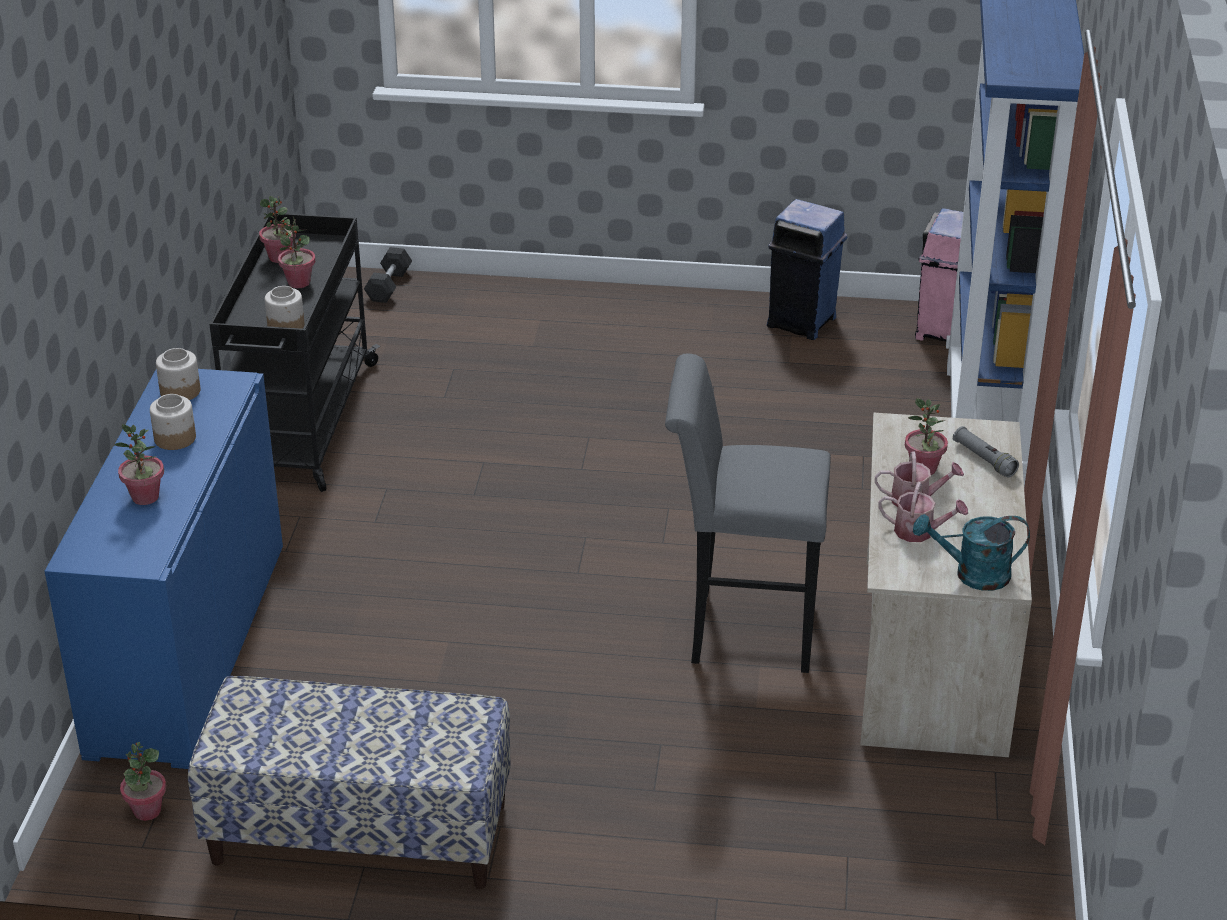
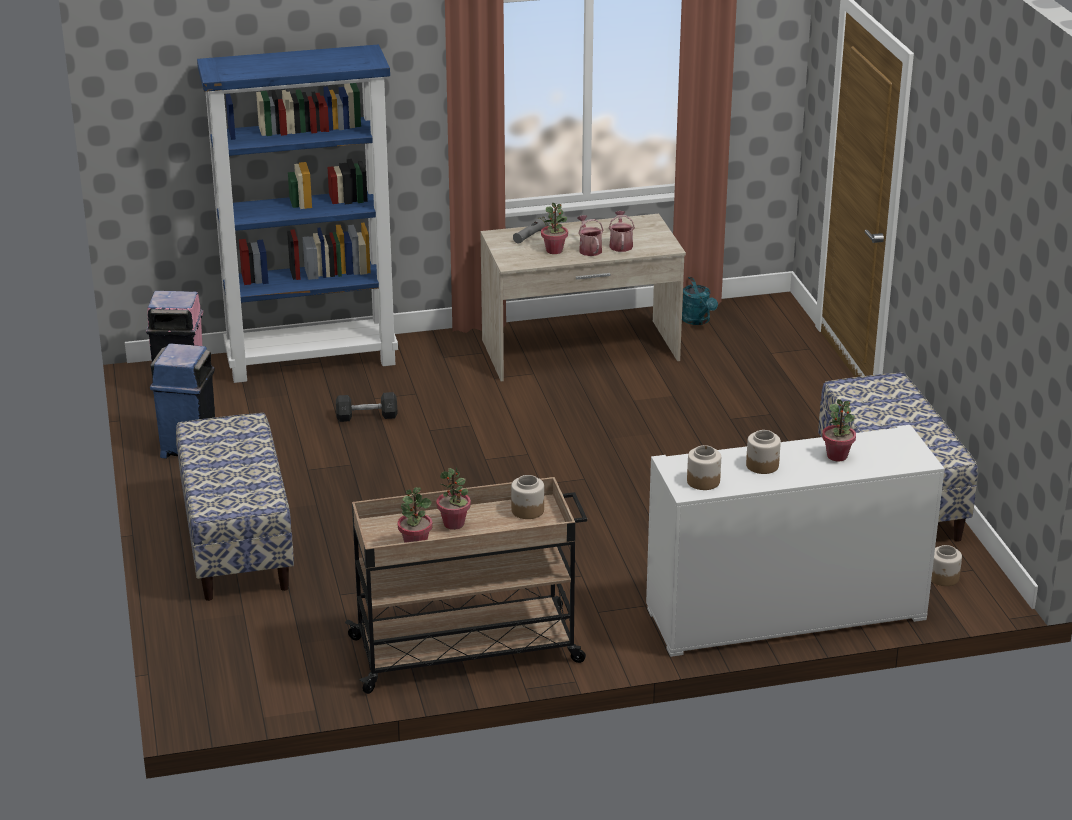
camera: 110 degrees left, 5 degrees down
(147, 811) = (944, 578): potted plant -> jar
(188, 649) = (785, 613): blue cabinet -> white cabinet
(301, 424) = (468, 650): black cart -> beige cart
(389, 286) = (204, 669): grey dumbbell -> grey dumbbell (367, 416)
(589, 326) = (236, 543): none -> bench
(741, 630) = (603, 411): grey stool -> none
(972, 575) = (650, 228): turquoise watering can -> turquoise watering can (698, 321)

